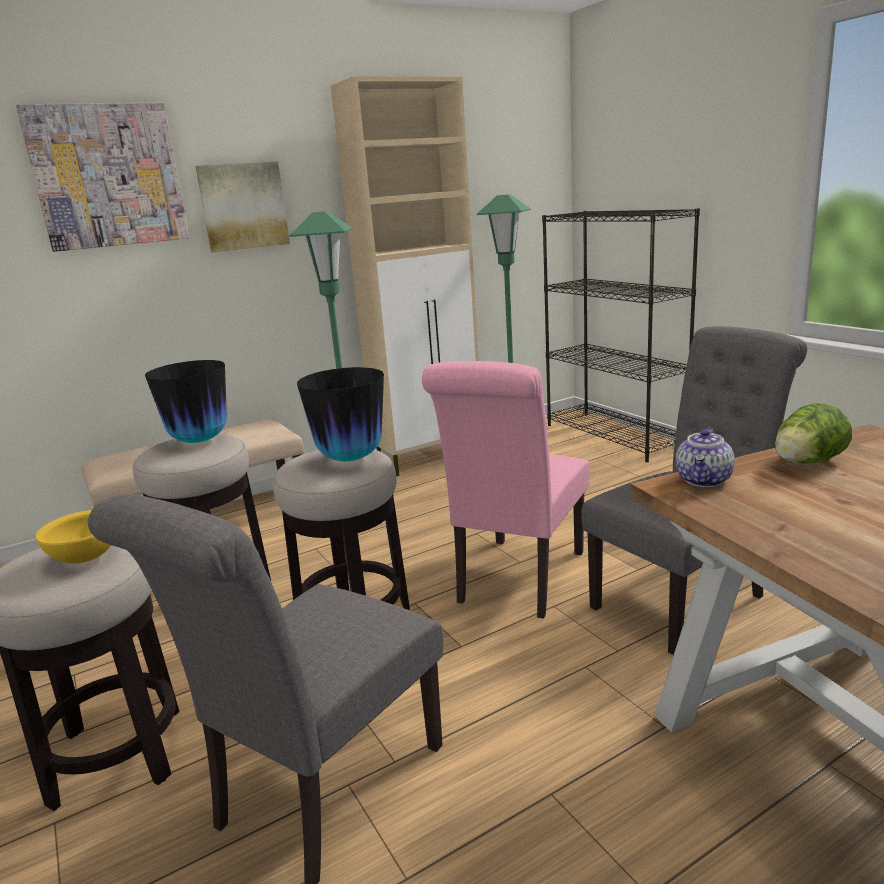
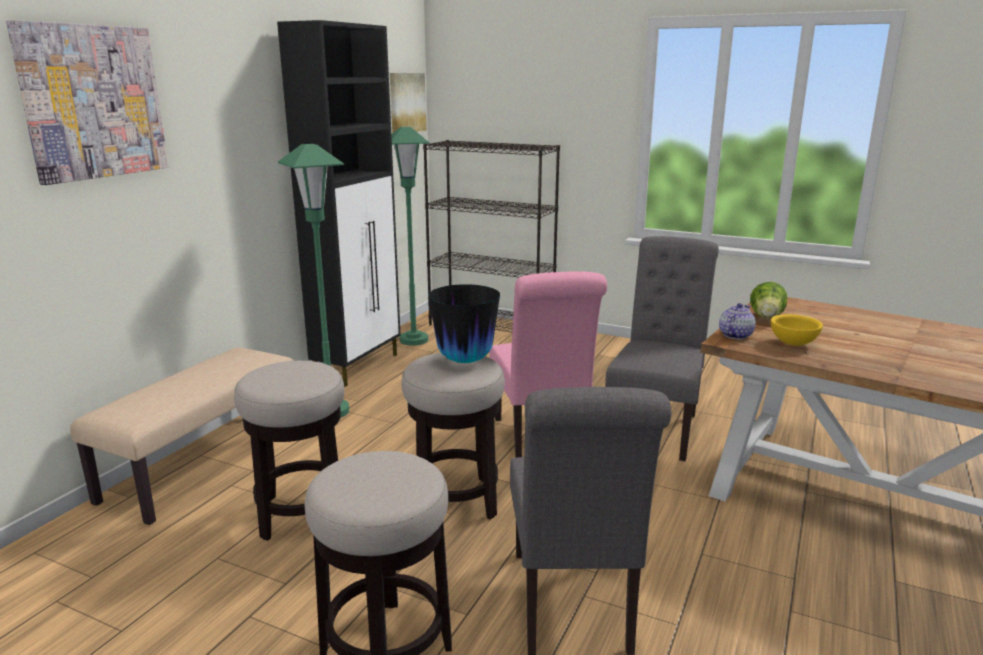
camera: 35 degrees left, 0 degrees up
(86, 557) = (391, 468): yellow bowl -> yellow bowl (792, 343)
(200, 441) = (291, 368): vase -> none
(243, 206) = (208, 134): picture -> picture (406, 102)
(430, 458) = (358, 366): beige cabinet -> black cabinet
(704, 480) = (735, 335): teapot -> teapot turned 135 degrees counterclockwise

